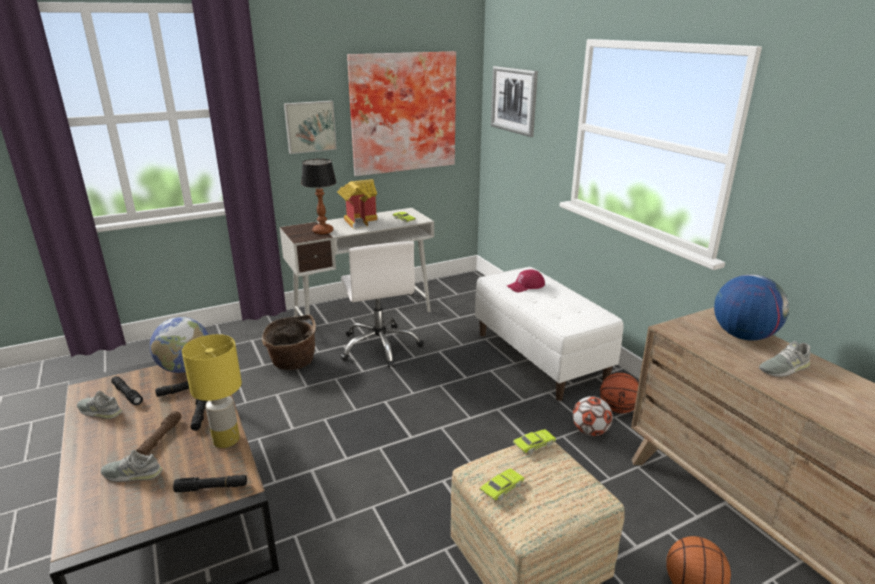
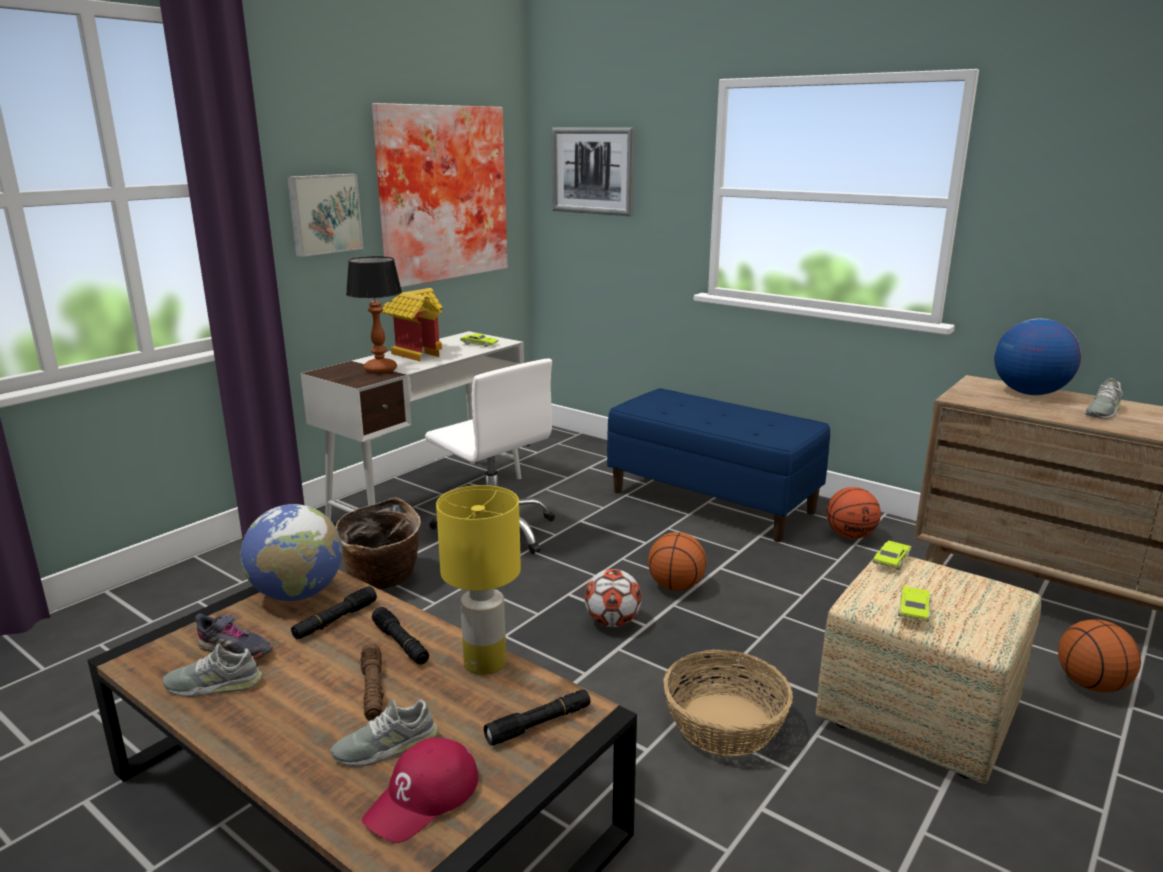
camera: 25 degrees left, 5 degrees down
(127, 394) = (235, 650): black flashlight -> grey shoe
(395, 521) = (725, 724): none -> basket
(455, 415) = (676, 586): none -> basketball
(526, 286) = (680, 408): red cap -> red cap (423, 798)
(540, 357) = (713, 502): white bench -> blue bench
(590, 431) = (845, 565): football -> football (612, 622)

